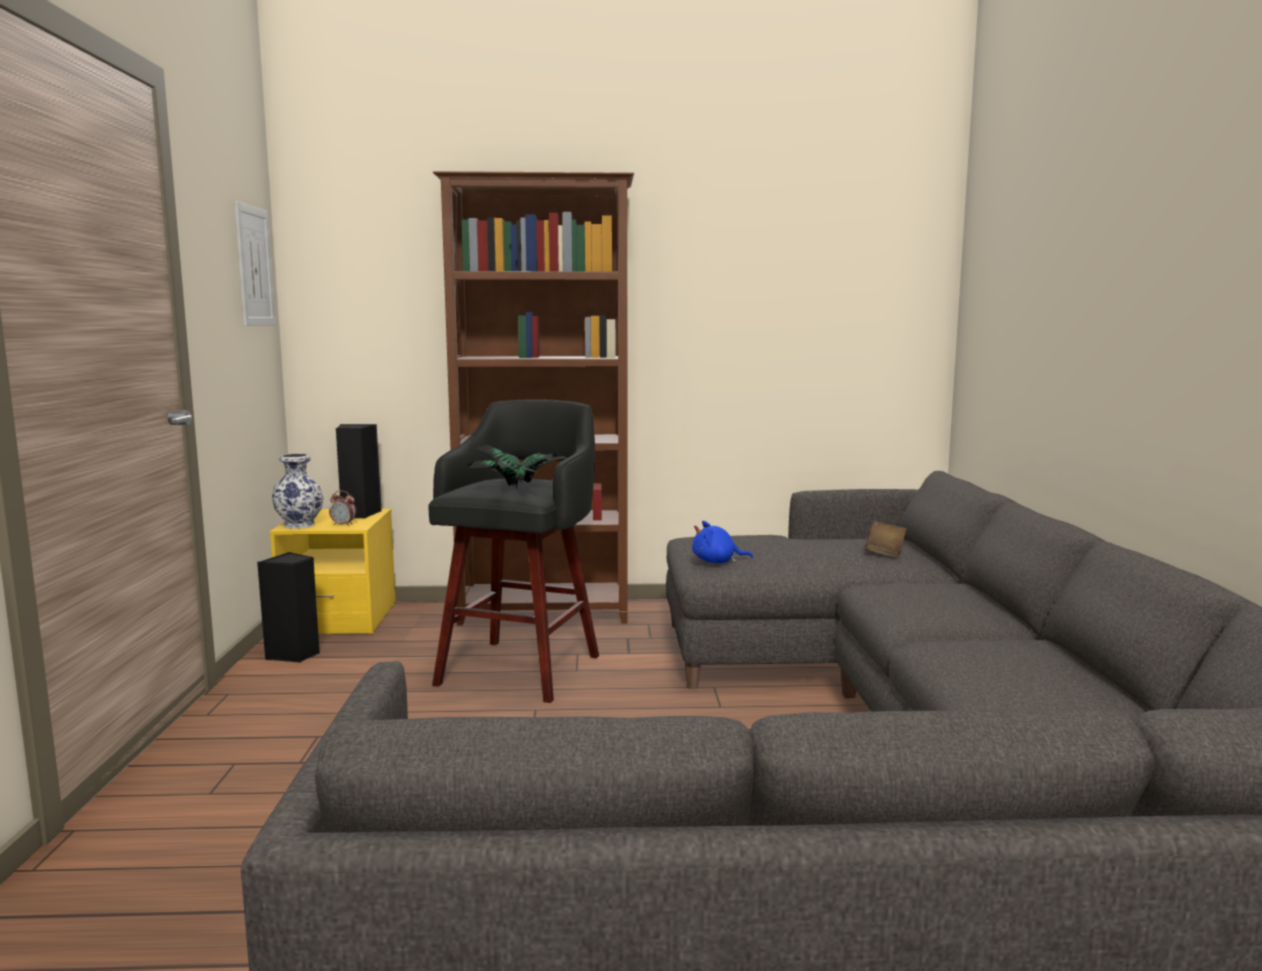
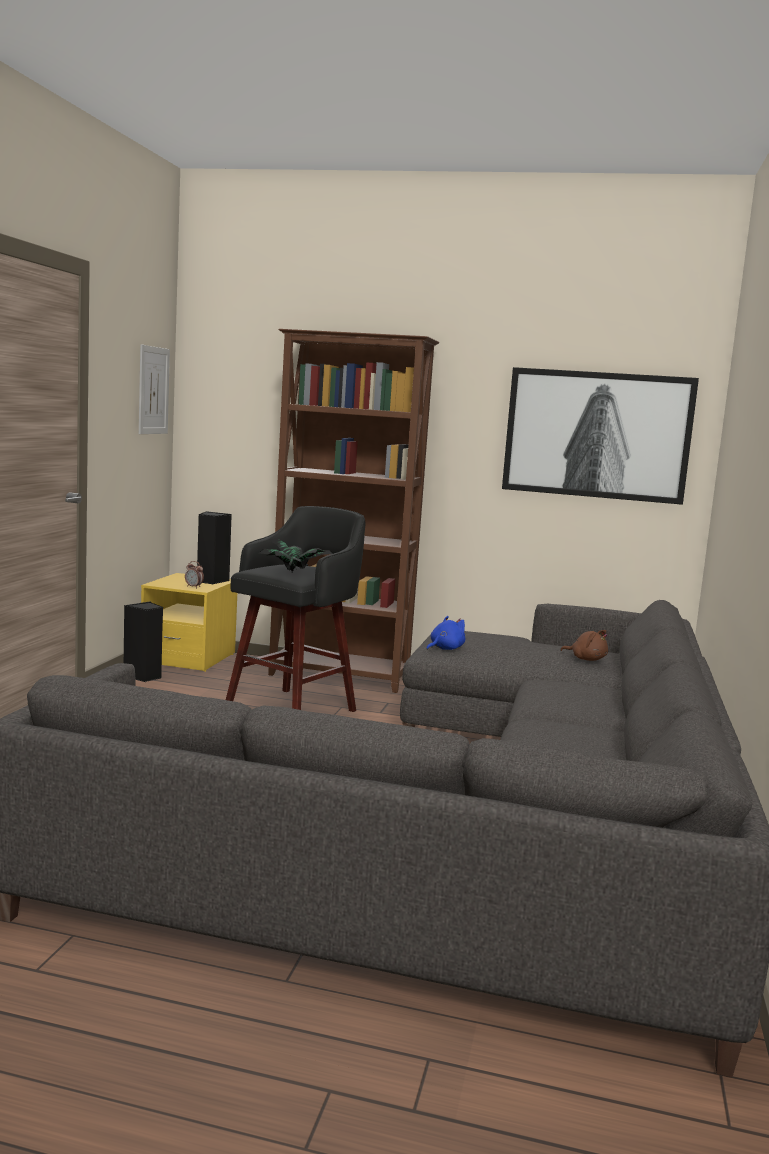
camera: 15 degrees right, 0 degrees up
(300, 525) = (164, 583): vase -> none
(717, 562) = (445, 648): blue plush toy -> blue plush toy turned 120 degrees clockwise
(825, 288) = (597, 435): none -> picture
(885, 551) = (586, 659): brown book -> brown plush toy

